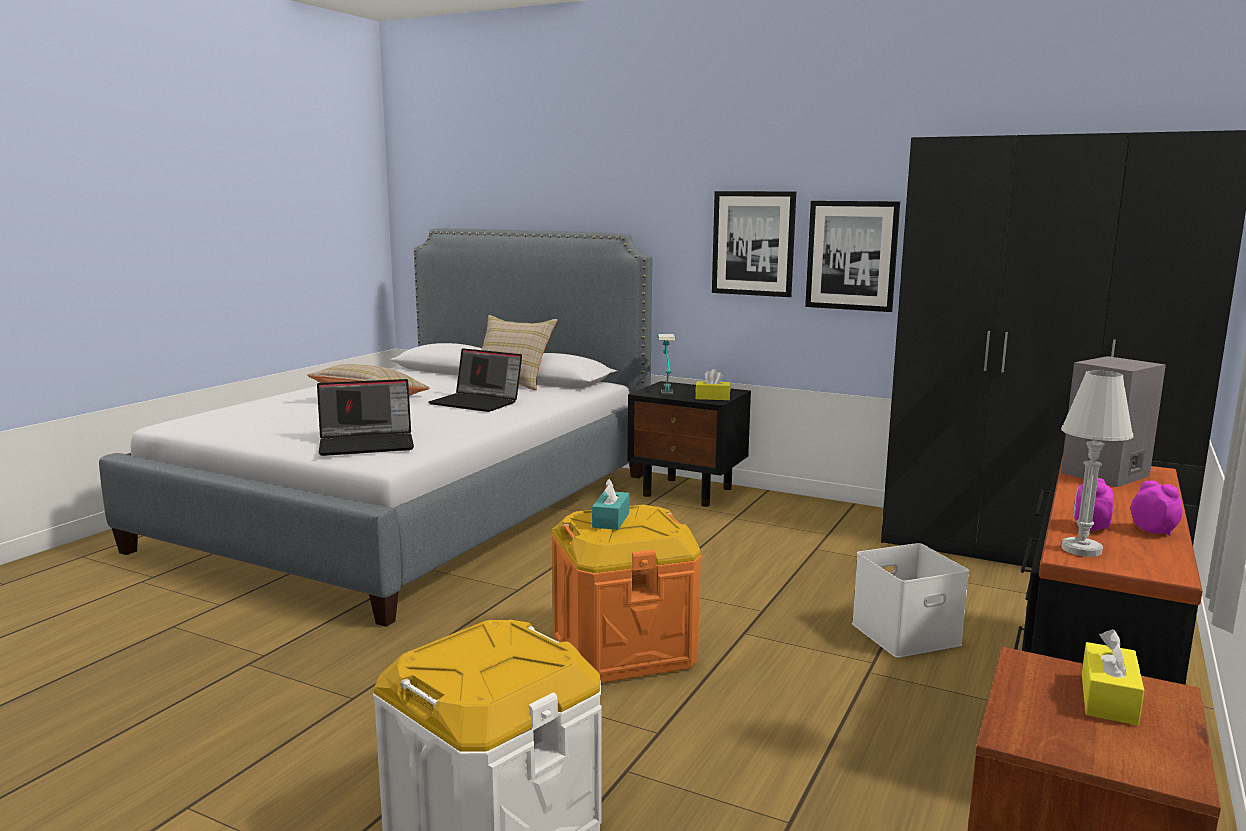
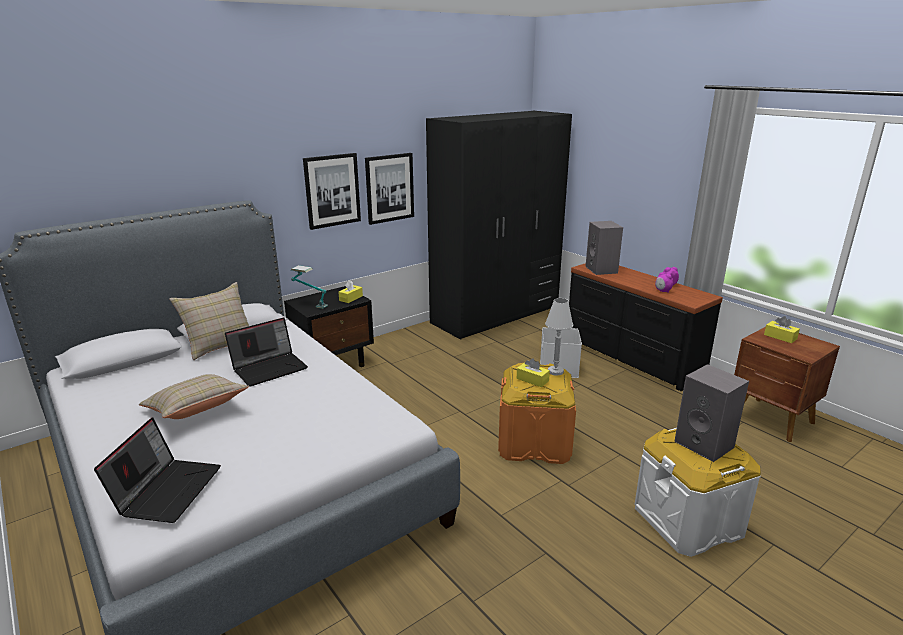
camera: 65 degrees left, 10 degrees up
(368, 444) = (351, 427): laptop -> laptop (167, 489)
(494, 660) = (705, 444): none -> grey speaker
(611, 520) = (532, 380): turquoise tissue box -> yellow tissue box
(1081, 549) = (685, 299): white table lamp -> white table lamp (555, 371)

